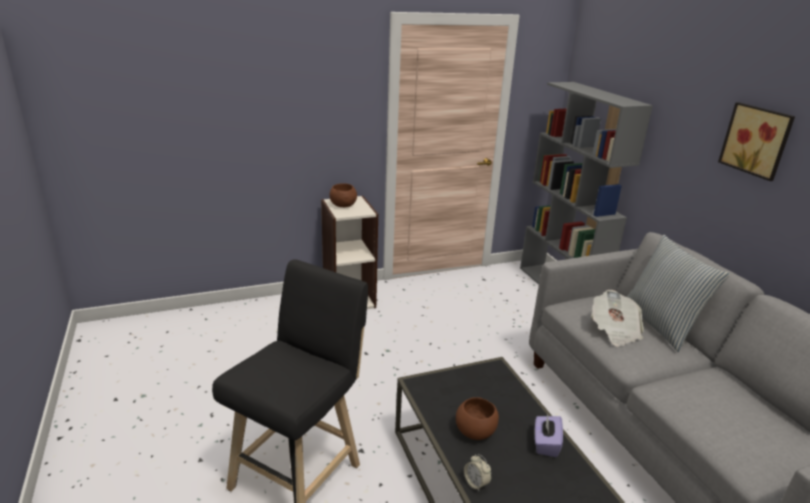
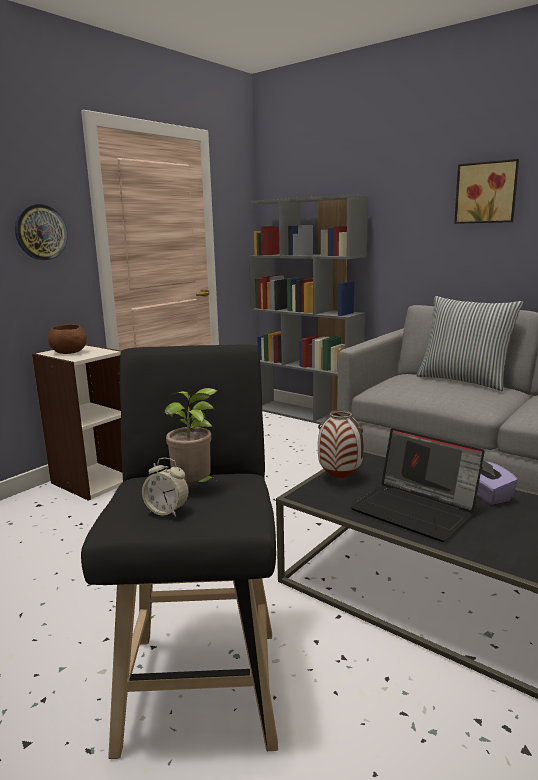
camera: 30 degrees left, 10 degrees down
(294, 366) = (195, 488): none -> potted plant
(341, 111) = (40, 232): none -> wall clock
(457, 380) = (340, 478): none -> vase
(476, 431) = (416, 510): brown bowl -> laptop
(476, 483) = (478, 551): alarm clock -> alarm clock (167, 511)
(614, 331) = (439, 392): newspaper -> none

